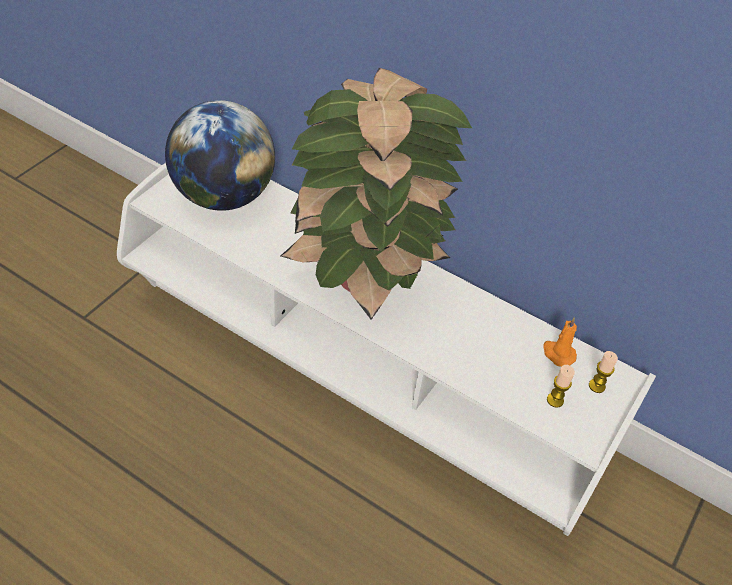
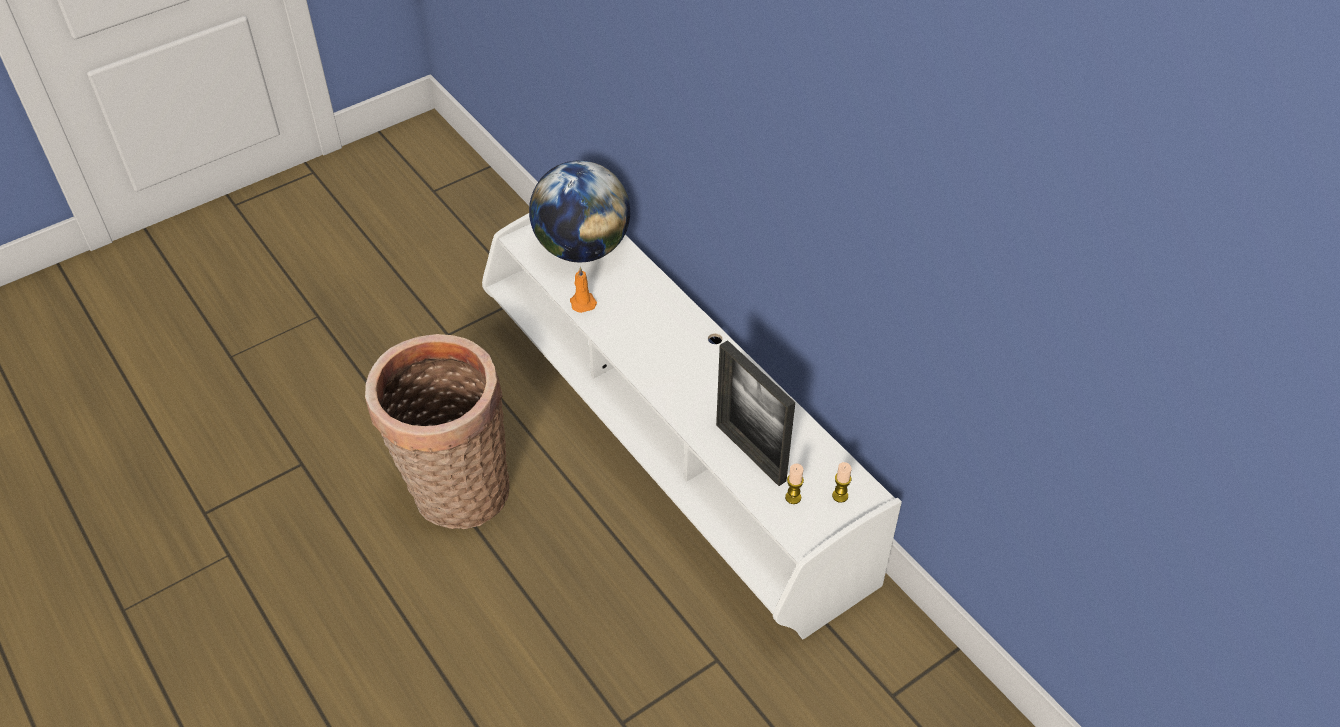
camera: 25 degrees right, 0 degrees up
(154, 485) = (454, 492): none -> basket
(362, 281) = (671, 352): potted plant -> none
(490, 364) = (750, 452): none -> picture frame
(558, 353) = (819, 459): orange candle -> orange candle (582, 302)

